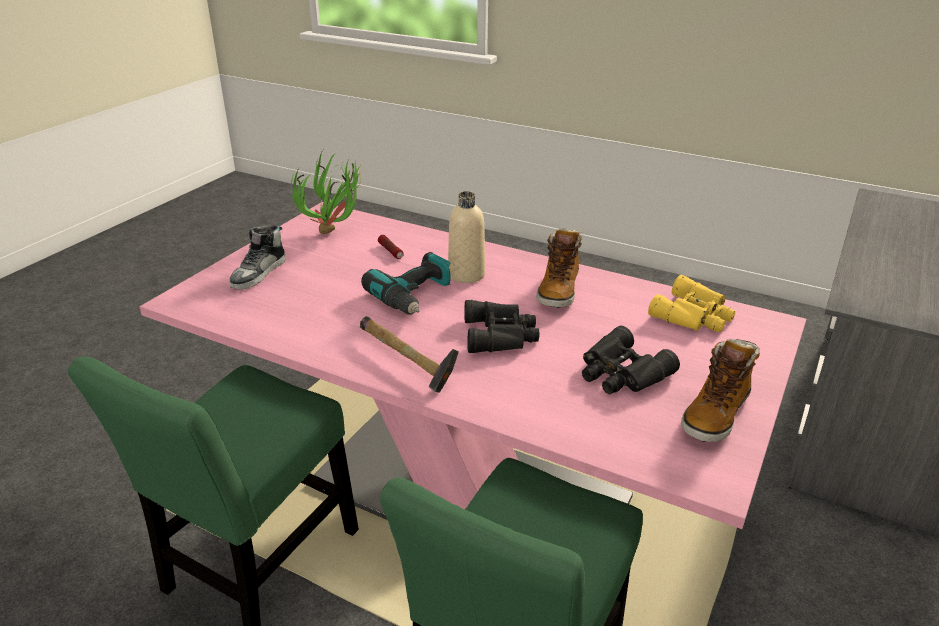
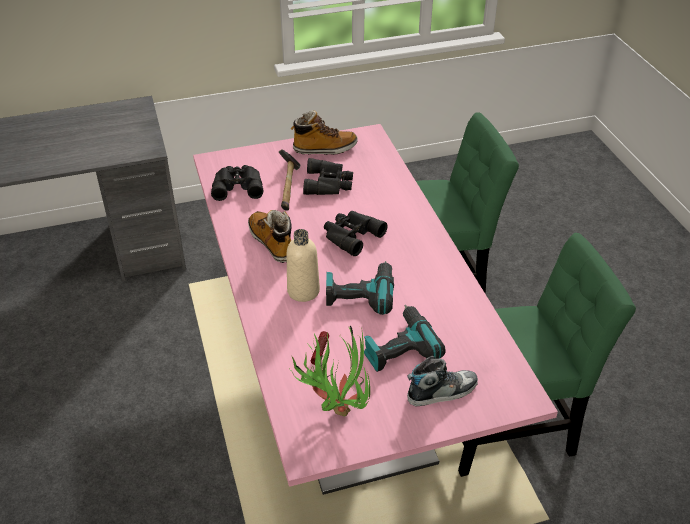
camera: 135 degrees left, 10 degrees up
(329, 281) = (398, 346): none -> power drill
(406, 362) = (422, 250): hammer -> hammer (289, 188)
(558, 291) = (272, 243): boot -> boot turned 90 degrees counterclockwise
(694, 315) = (237, 186): yellow binoculars -> black binoculars

